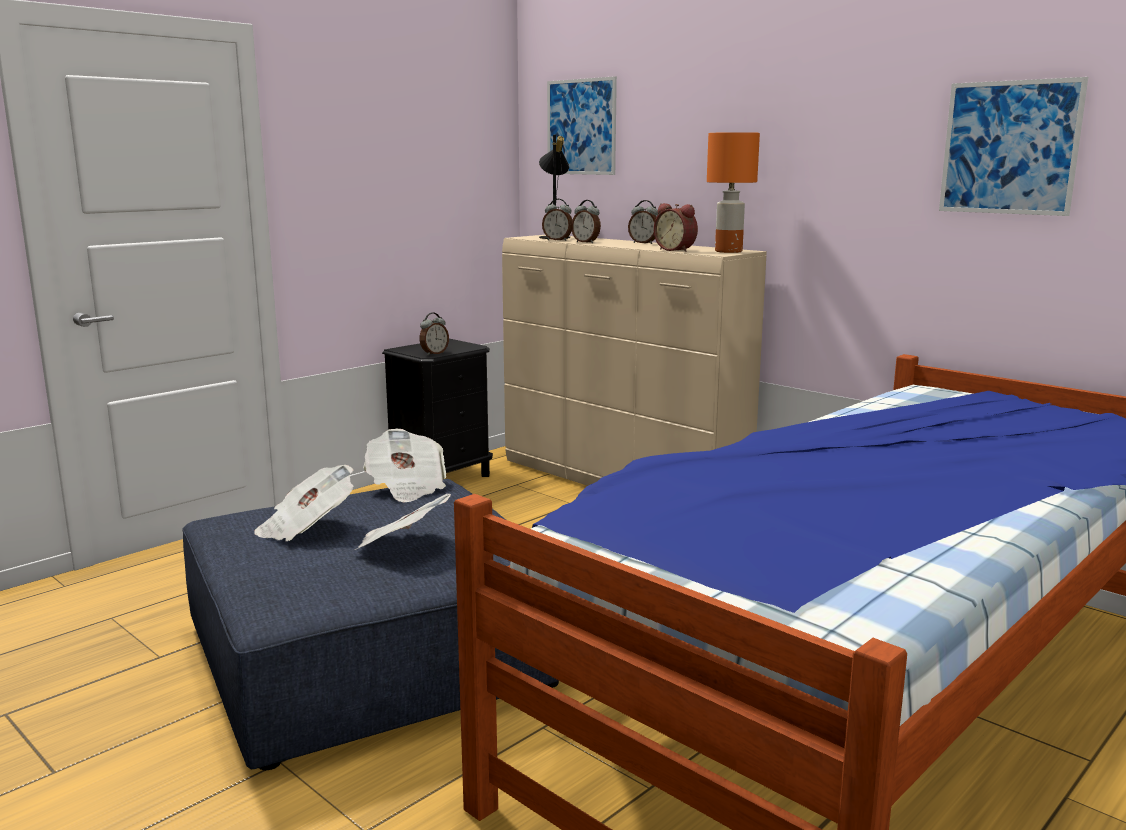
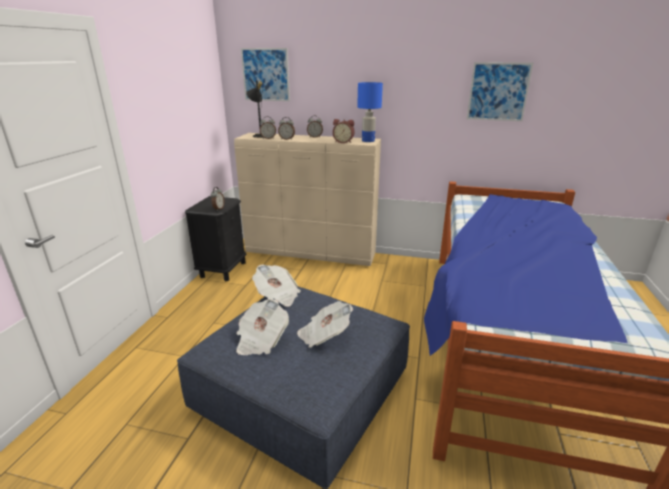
camera: 30 degrees left, 10 degrees up
(728, 251) = (368, 141): orange table lamp -> blue table lamp

